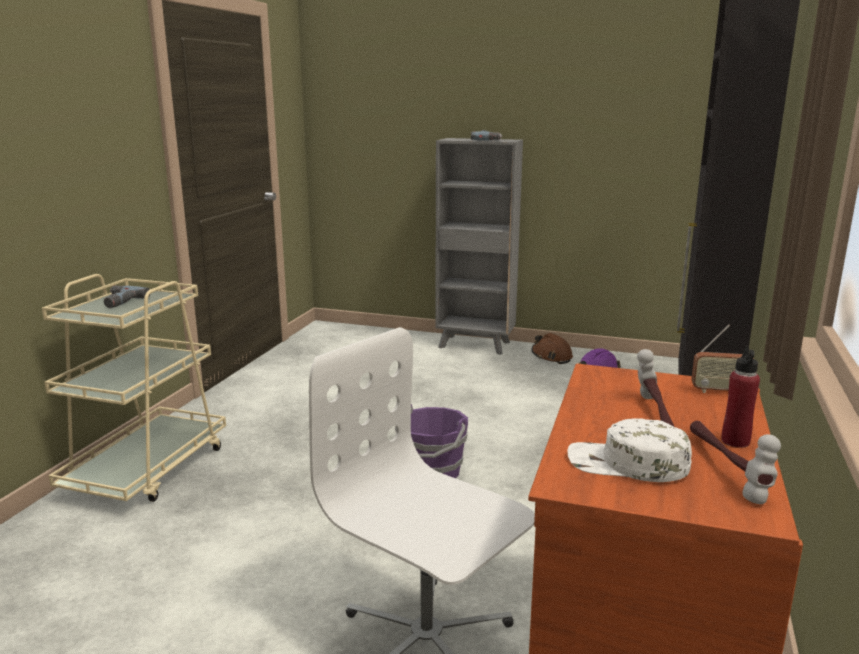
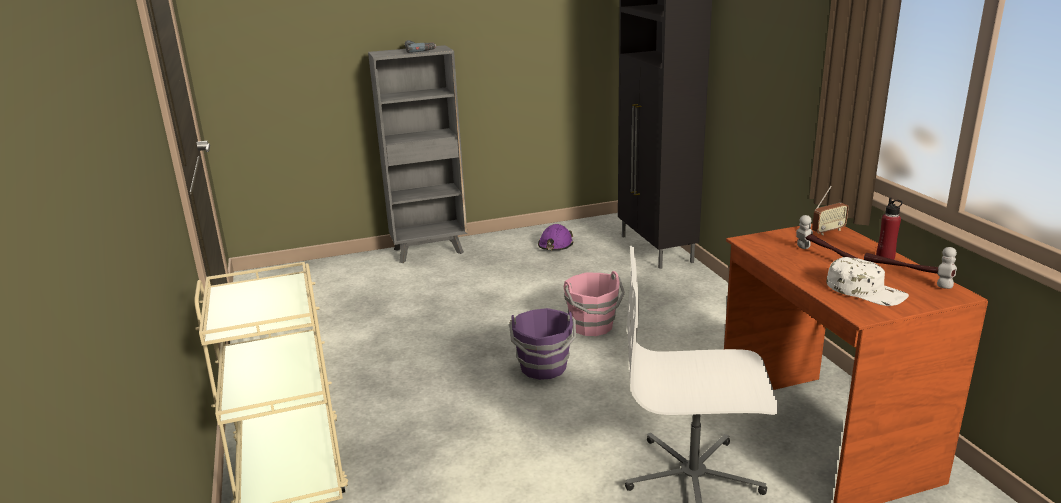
camera: 35 degrees left, 5 degrees up
(118, 301) = (241, 303): power drill -> none
(531, 454) = (592, 326): none -> pink bucket
(551, 356) = (505, 242): brown hard hat -> none
(627, 463) = (866, 290): white cap -> white cap turned 120 degrees counterclockwise

